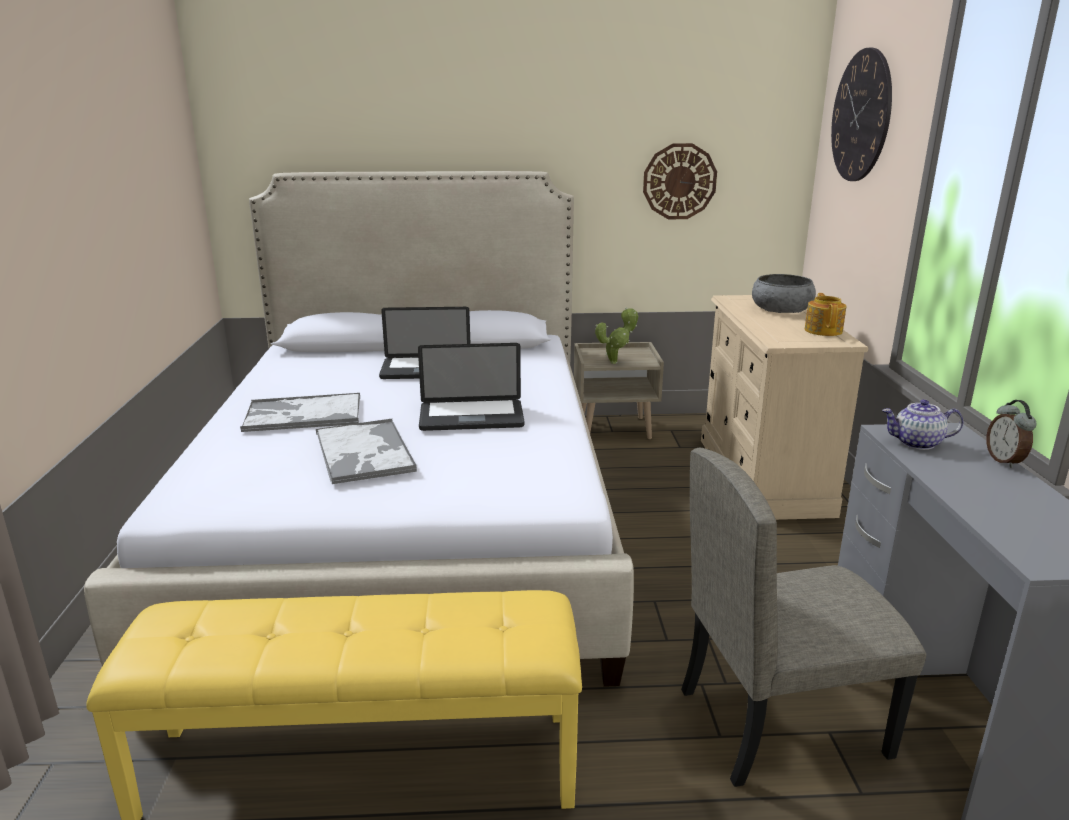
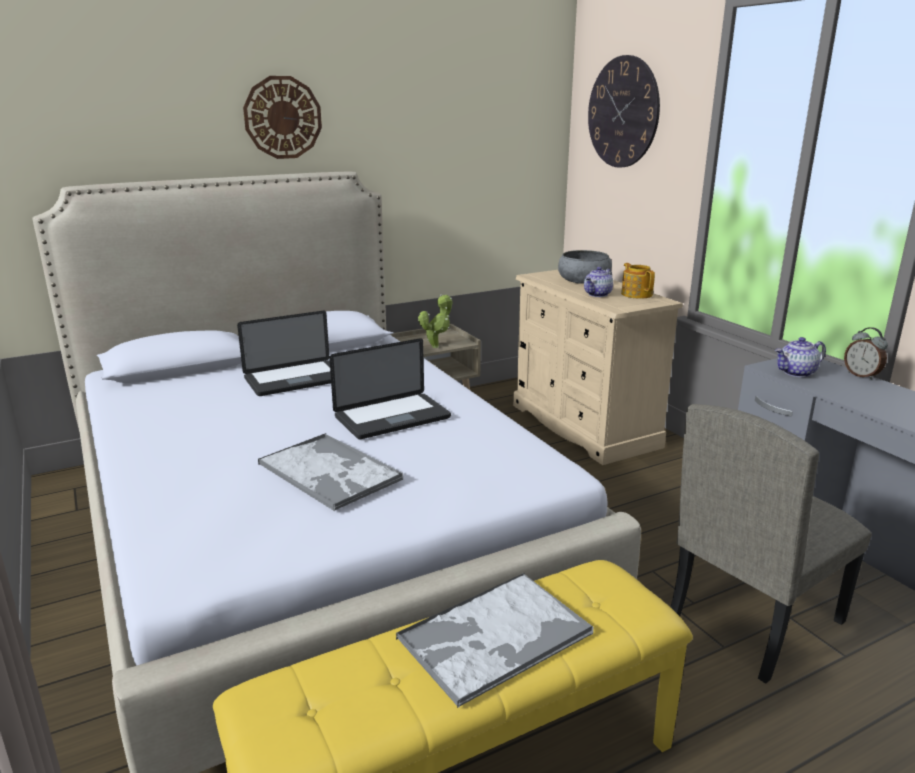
camera: 25 degrees left, 0 degrees up
(302, 414) = (217, 447): tray -> tray (493, 637)
(679, 181) = (466, 175): wall clock -> wall clock (283, 117)
(776, 325) = (598, 294): none -> teapot

